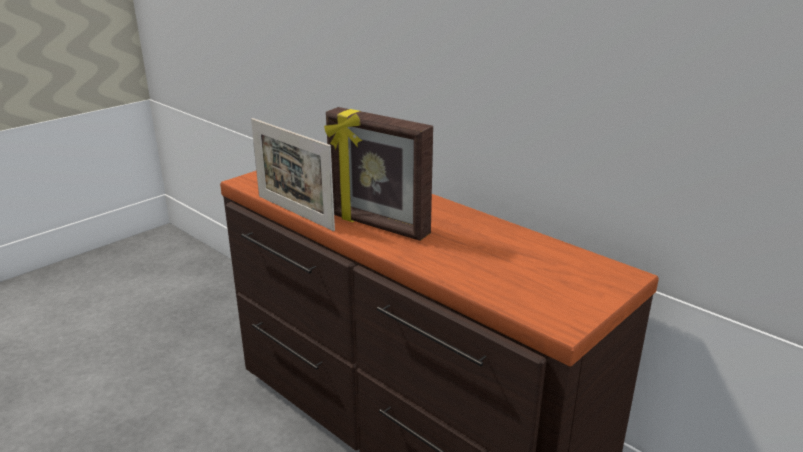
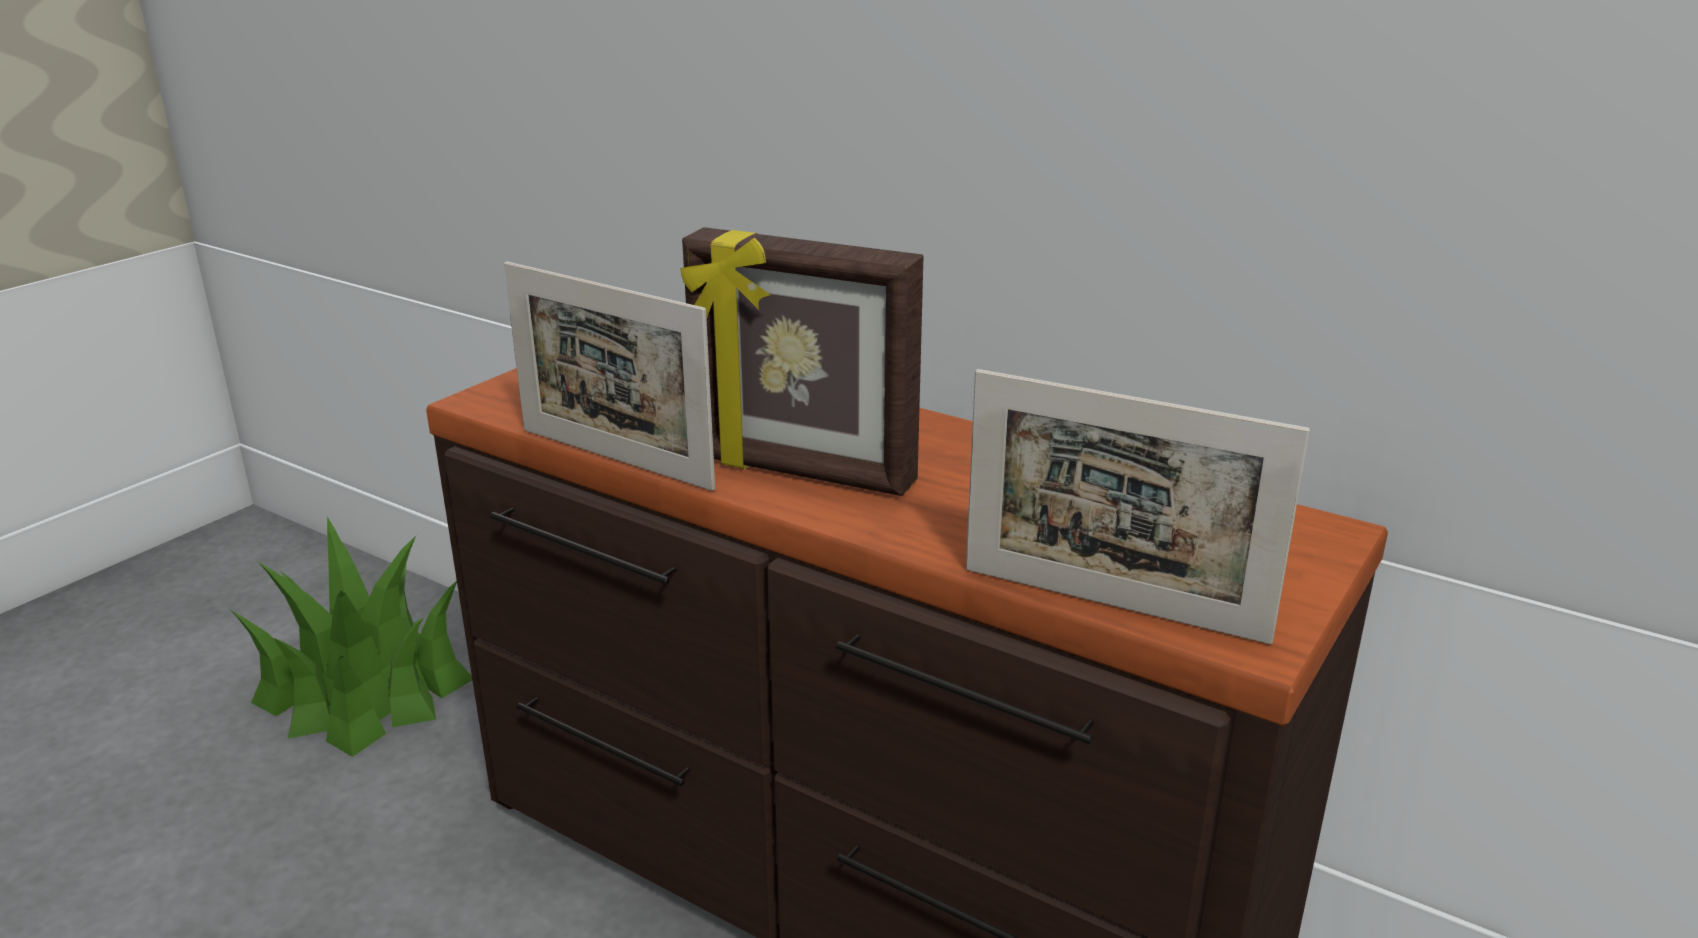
camera: 10 degrees left, 0 degrees up
(201, 312) = (365, 690): none -> potted plant
(500, 300) = (1111, 604): none -> picture frame

